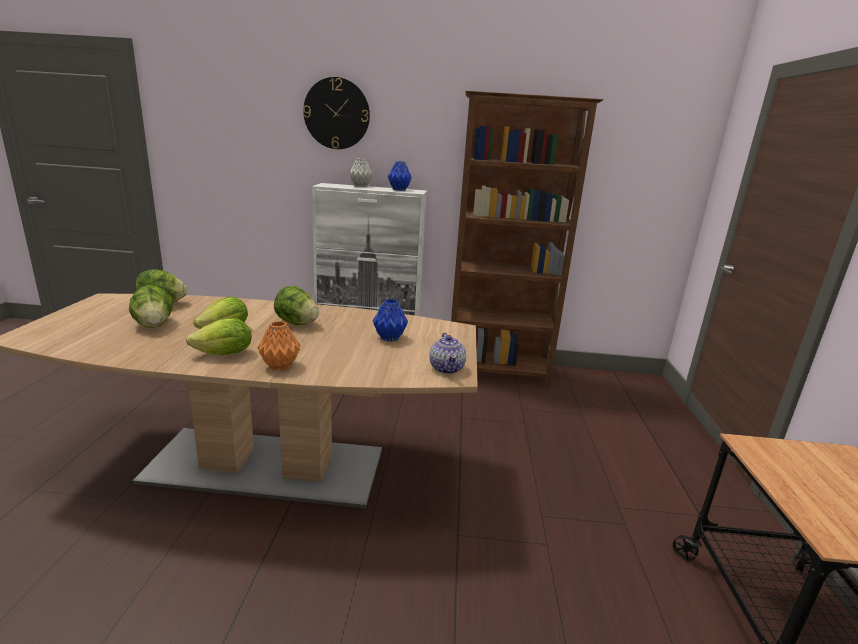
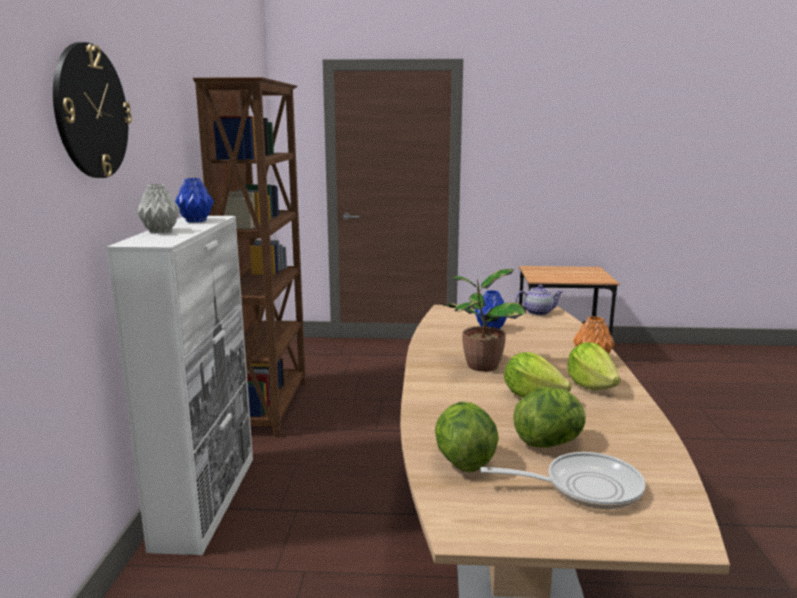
camera: 90 degrees left, 5 degrees down
(96, 324) = (584, 487): none -> frying pan
(297, 323) = (480, 366): lettuce -> potted plant

